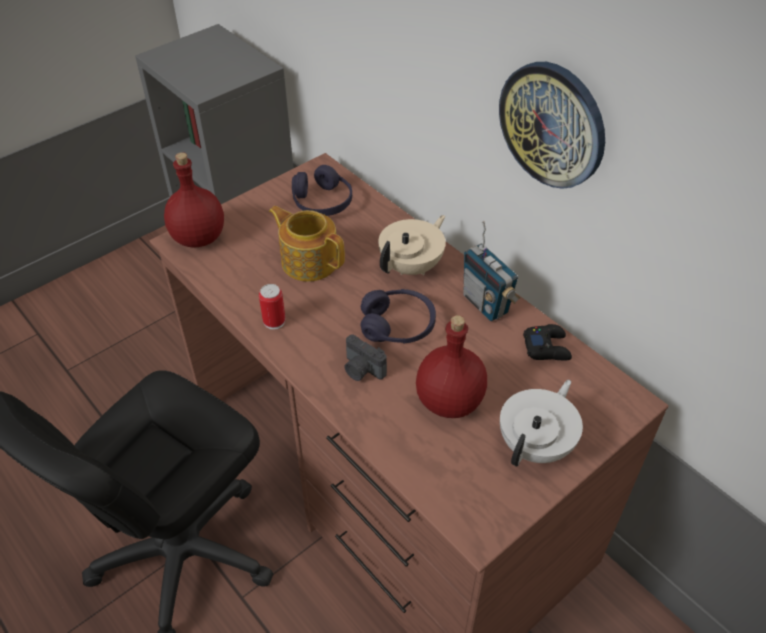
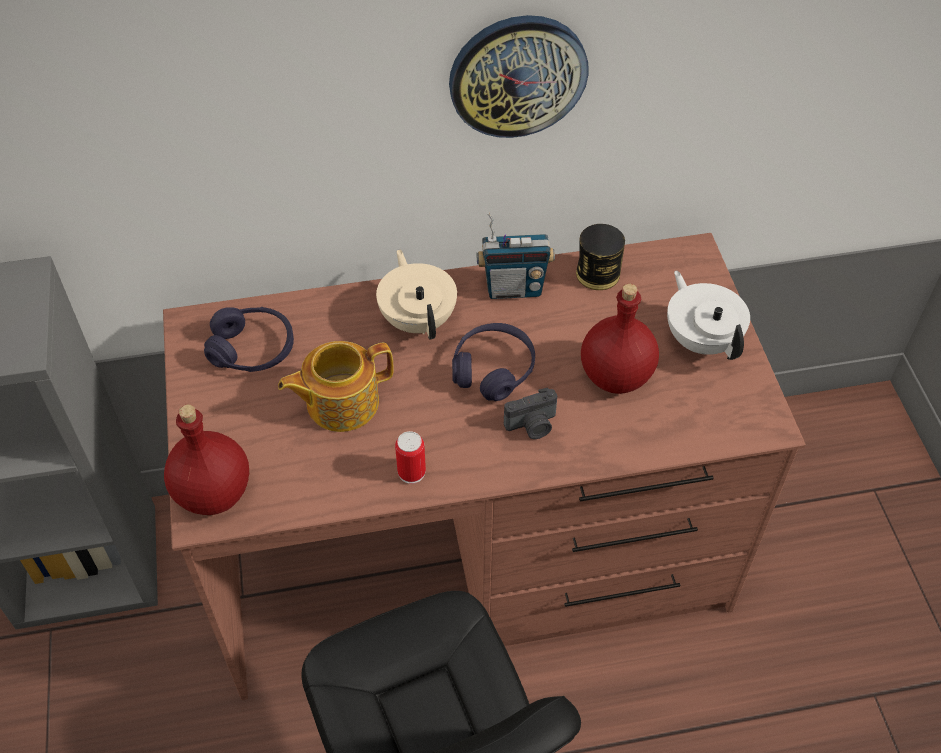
camera: 60 degrees left, 5 degrees up
(547, 347) = (598, 274): black game controller -> can

